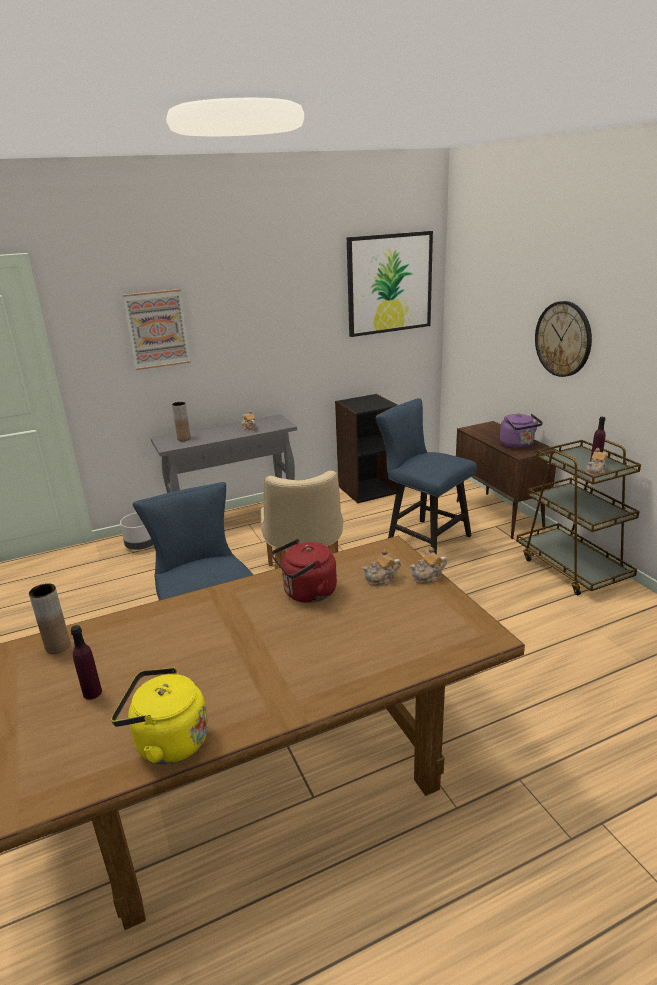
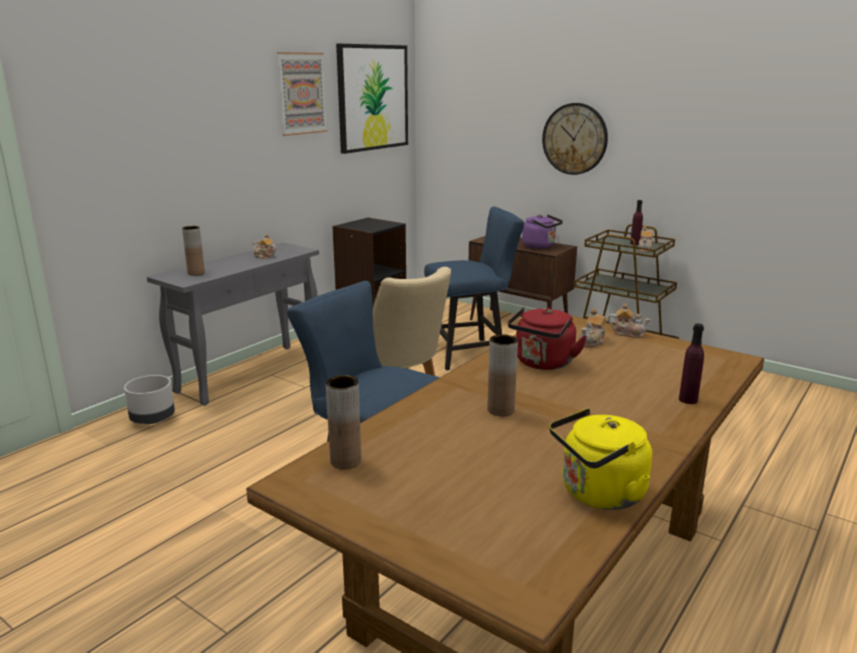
camera: 30 degrees left, 5 degrees down
(92, 693) = (456, 484): purple bottle -> purple bottle (688, 400)
(157, 329) = (152, 136): picture -> picture (302, 93)
(211, 633) = (500, 410): none -> brown vase
(423, 538) = (471, 353): blue chair -> blue chair turned 150 degrees clockwise
(428, 577) = (627, 333): teapot -> teapot turned 105 degrees counterclockwise

